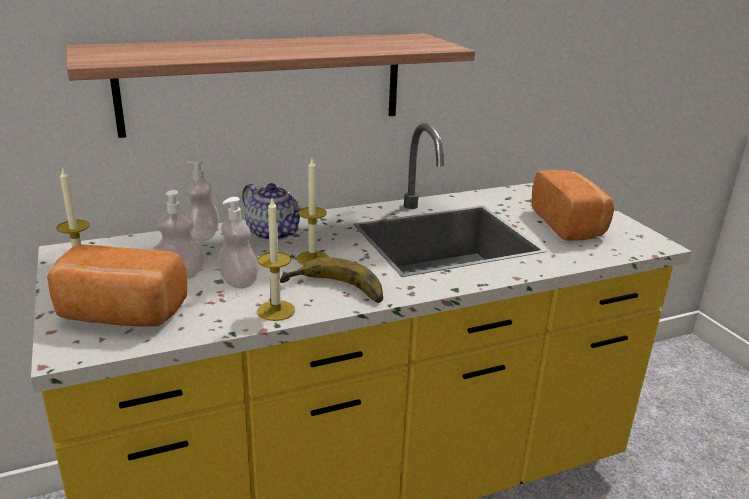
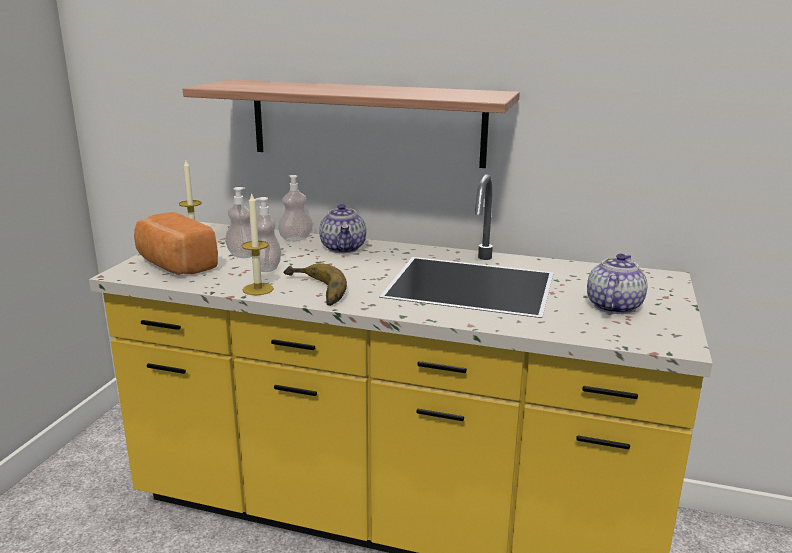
camera: 40 degrees right, 5 degrees down
(312, 258) = (339, 269): candle -> none
(570, 224) = (613, 306): bread -> teapot

